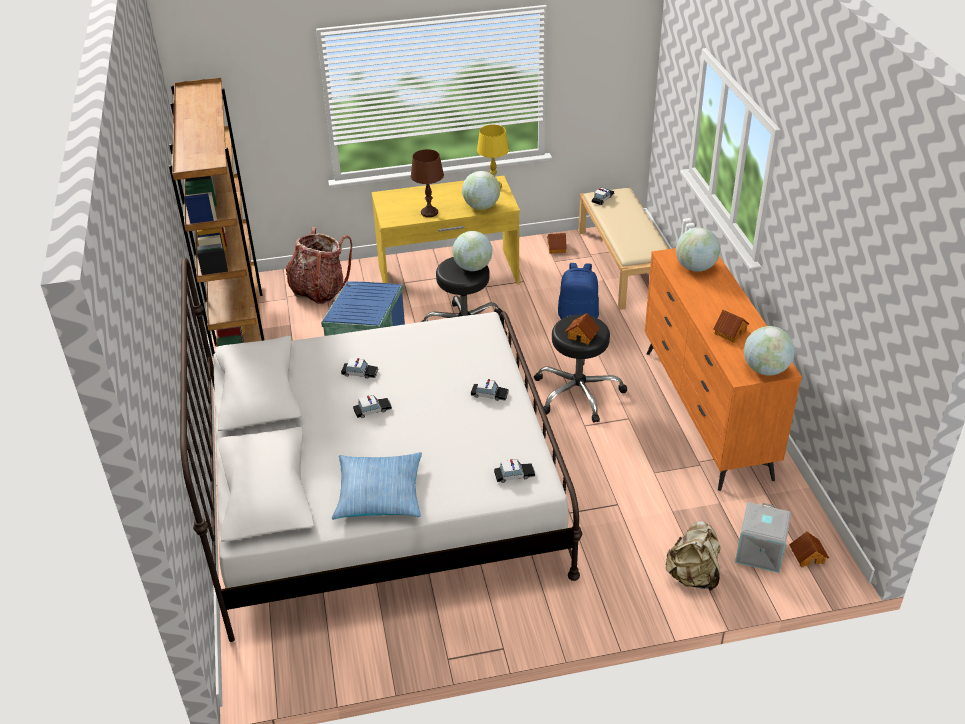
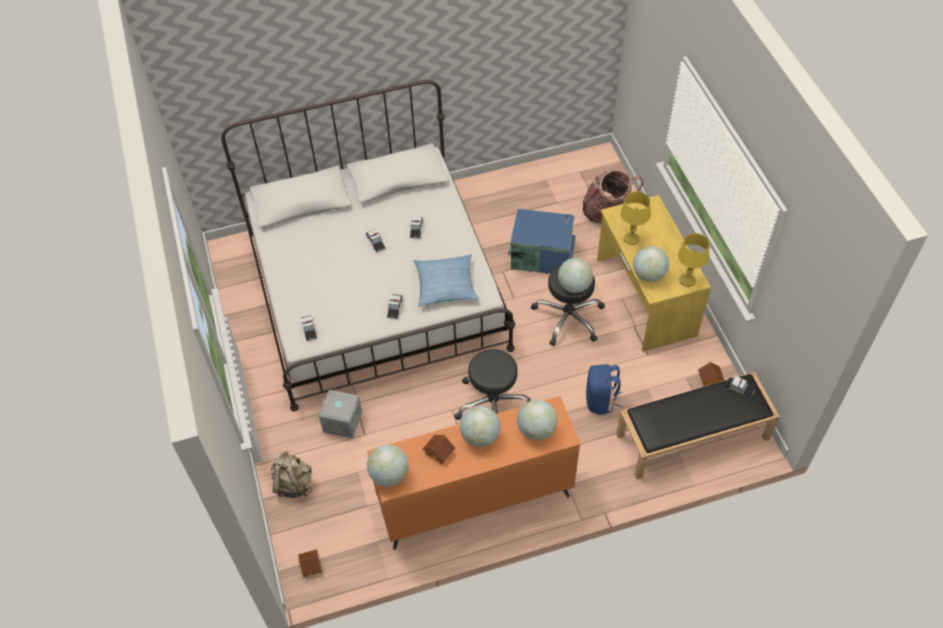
camera: 85 degrees right, 15 degrees up
(240, 331) = (545, 175): brown bookcase -> none
(379, 494) = (293, 257): pillow -> pillow (445, 285)
(429, 212) = (631, 238): brown table lamp -> yellow table lamp
(582, 335) = (484, 369): toy house -> none
(624, 265) = (692, 437): beige bench -> black bench
(707, 303) = (480, 436): none -> globe
(761, 552) = (316, 532): grey storage box -> grey storage box (342, 422)

